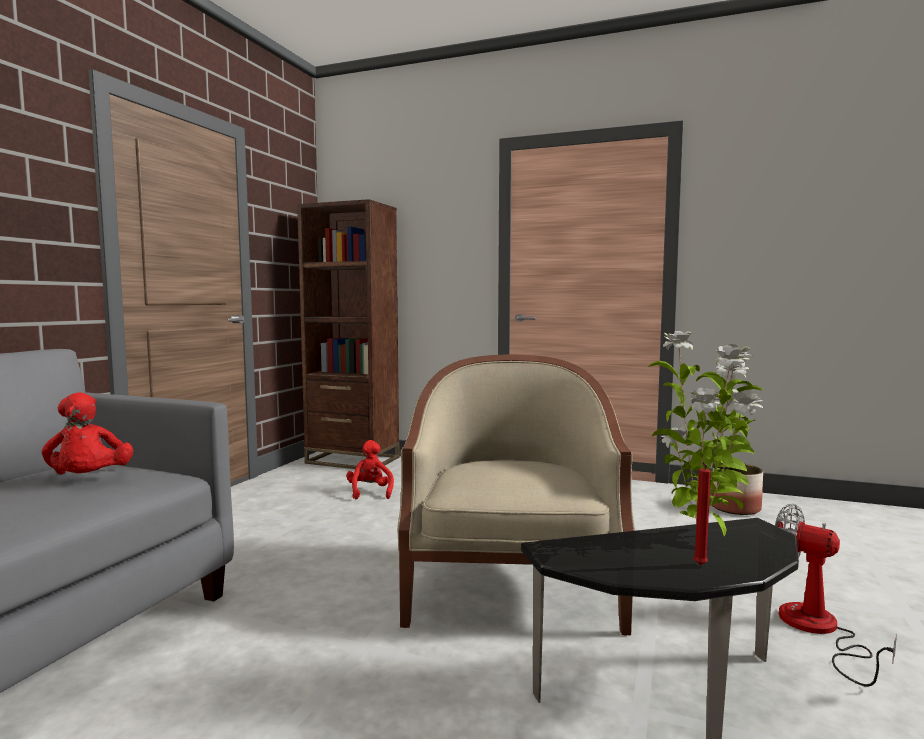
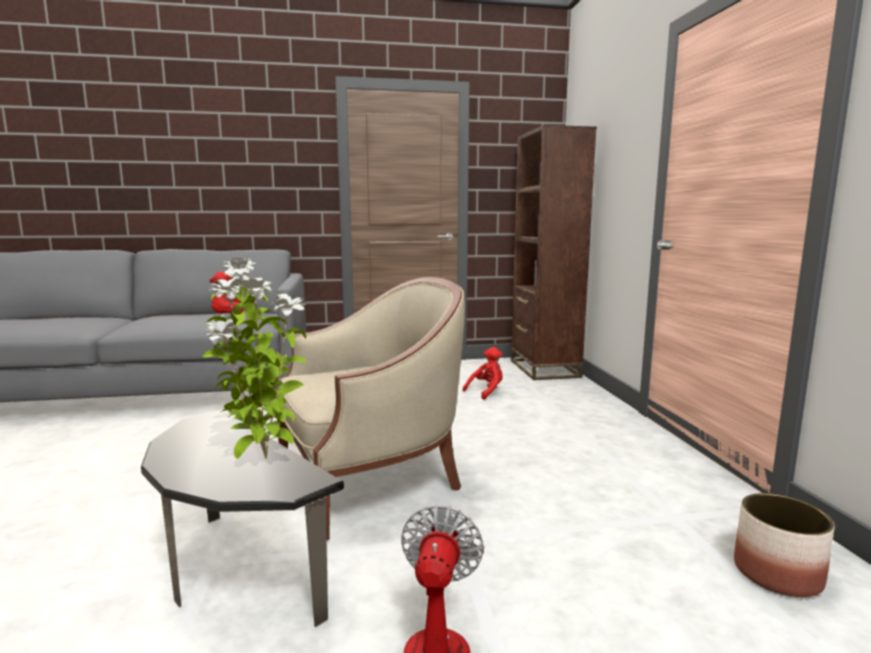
camera: 60 degrees right, 5 degrees up
(699, 566) = (190, 463): red candle -> none

